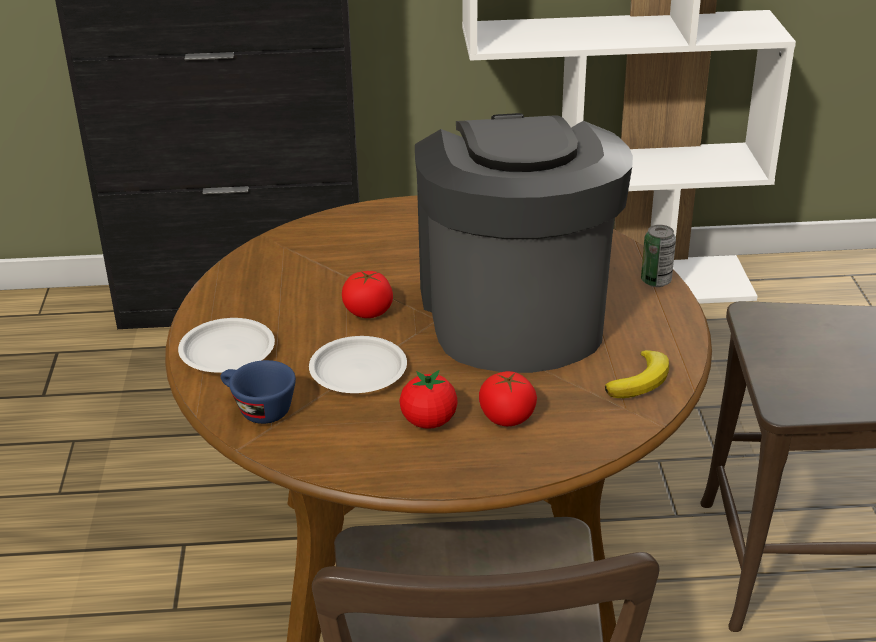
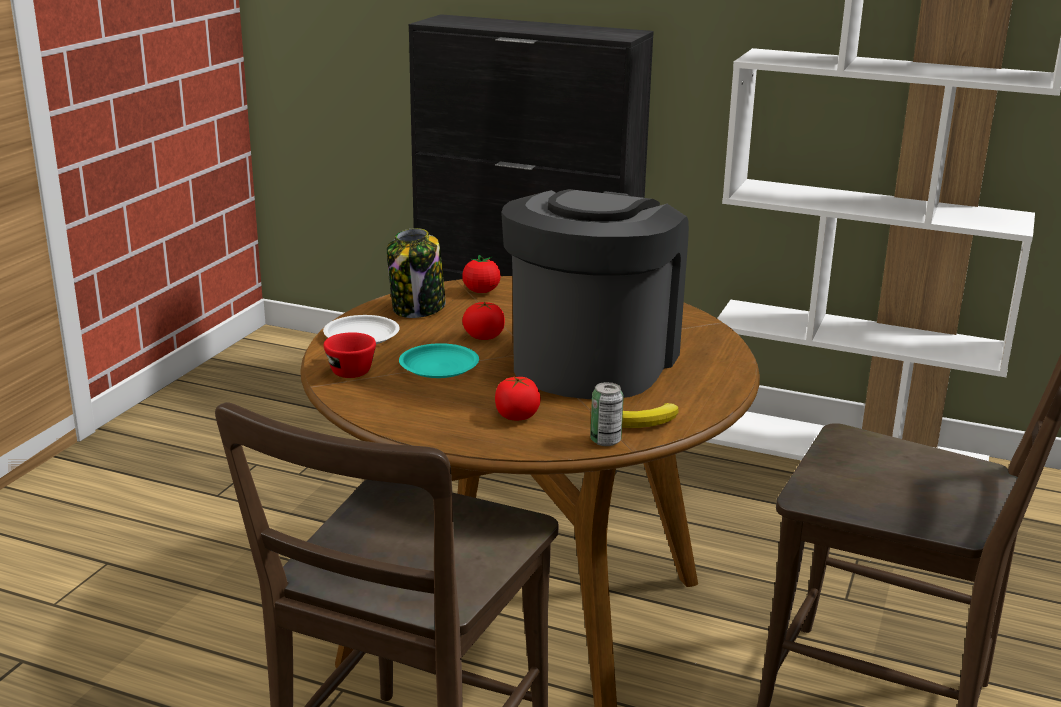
camera: 25 degrees right, 10 degrees down
(256, 290) = (418, 308): none -> jar
(257, 410) = (347, 369): blue cup -> red cup
(358, 371) = (439, 366): white plate -> turquoise plate
(429, 421) = (457, 404): tomato -> tomato (481, 291)
(656, 281) = (731, 368): can -> can (605, 440)

